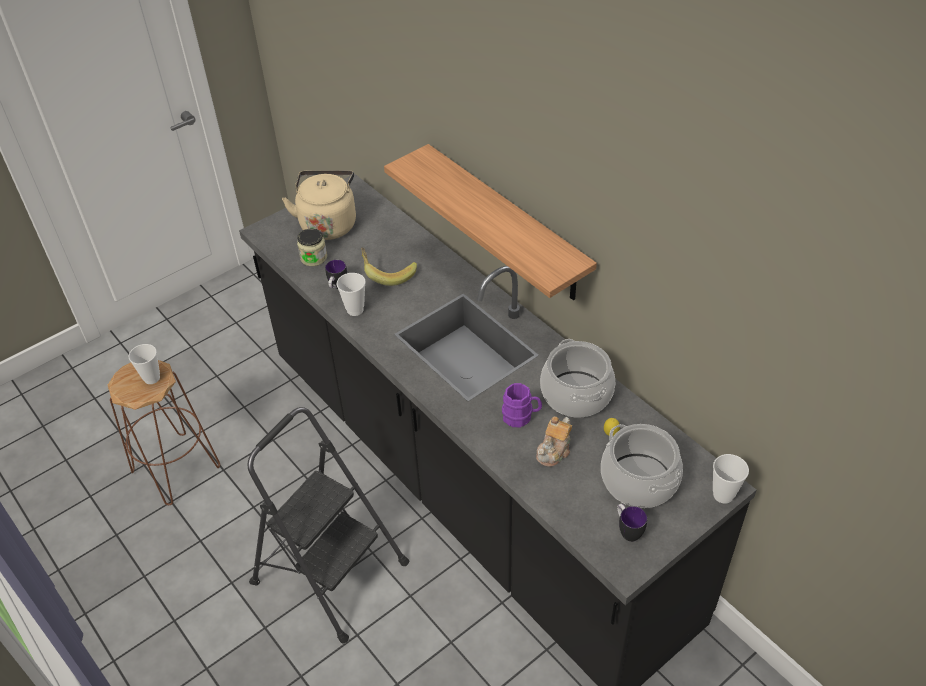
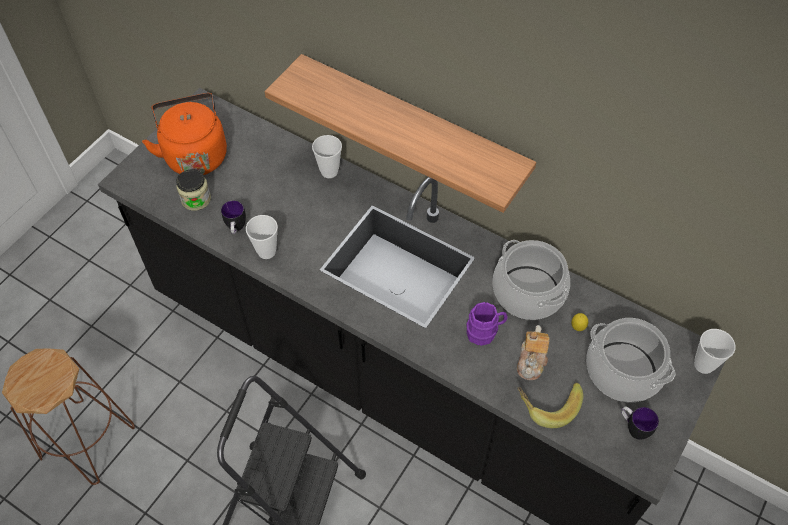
camera: 20 degrees left, 10 degrees up
(152, 378) = (51, 372): cup -> cup (329, 171)
(328, 223) = (195, 154): beige kettle -> orange kettle
(388, 273) = (284, 200): banana -> banana (547, 404)

